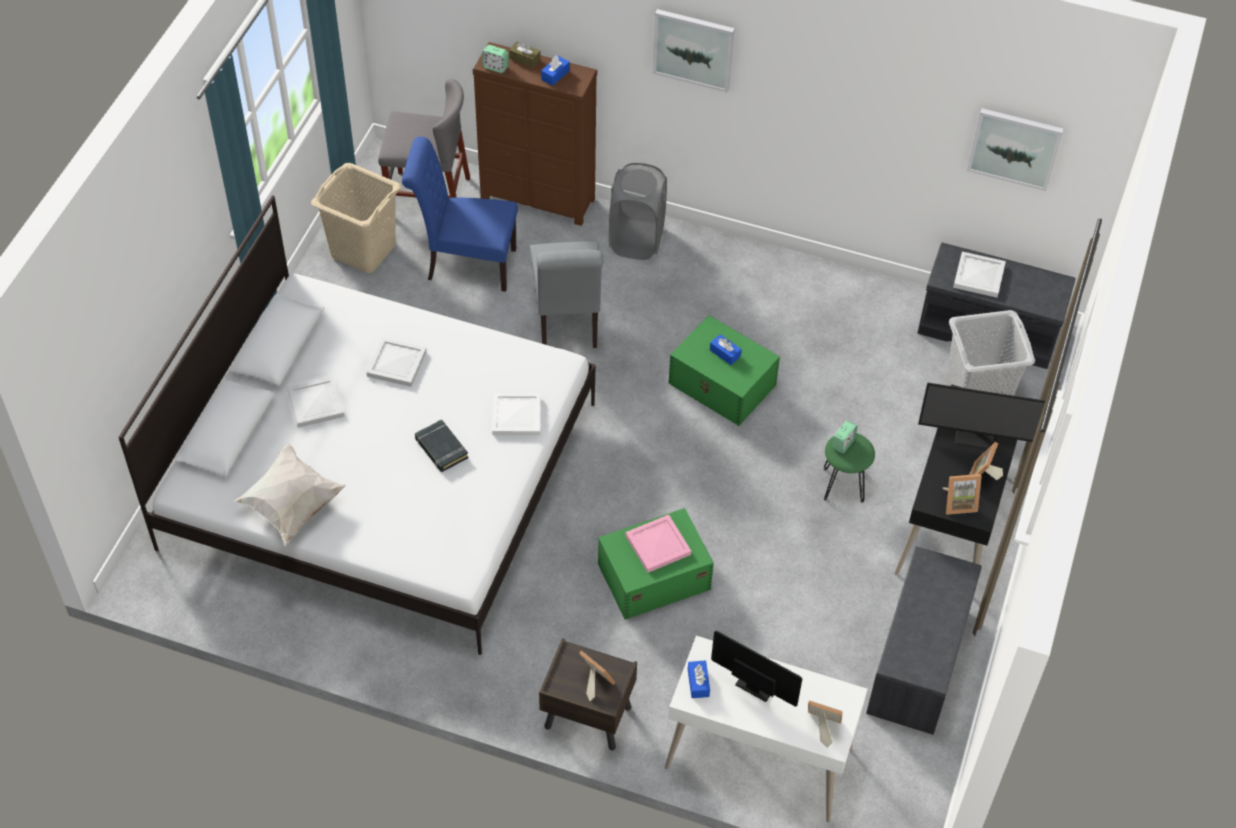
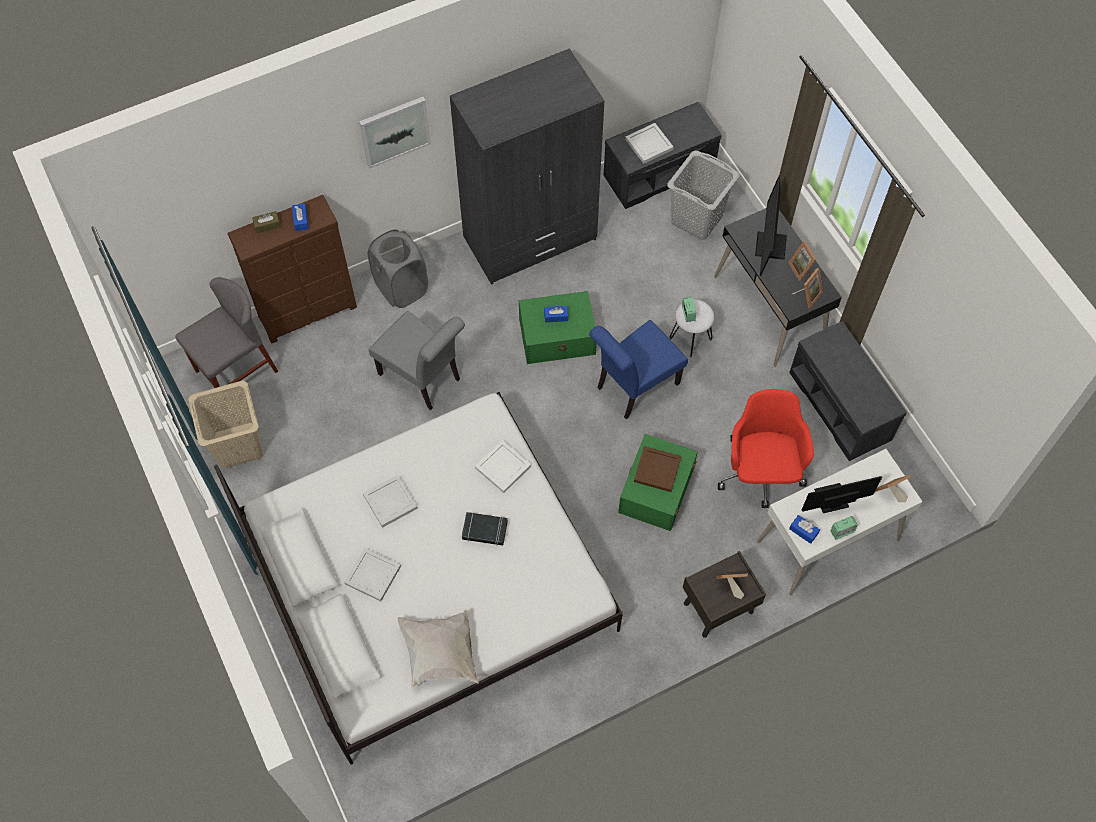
camera: 45 degrees left, 10 degrees up
(465, 264) = (315, 396): blue chair -> blue chair (633, 387)
(495, 67) = (255, 247): alarm clock -> alarm clock (841, 531)
(658, 544) = (656, 469): pink tray -> brown tray
(767, 647) = (760, 473): none -> red office chair
(797, 289) = (530, 238): none -> grey wardrobe
(843, 484) = (690, 338): green stool -> white stool
(975, 433) = (769, 245): monitor -> monitor turned 135 degrees clockwise
(1014, 148) = (642, 45): picture -> none

